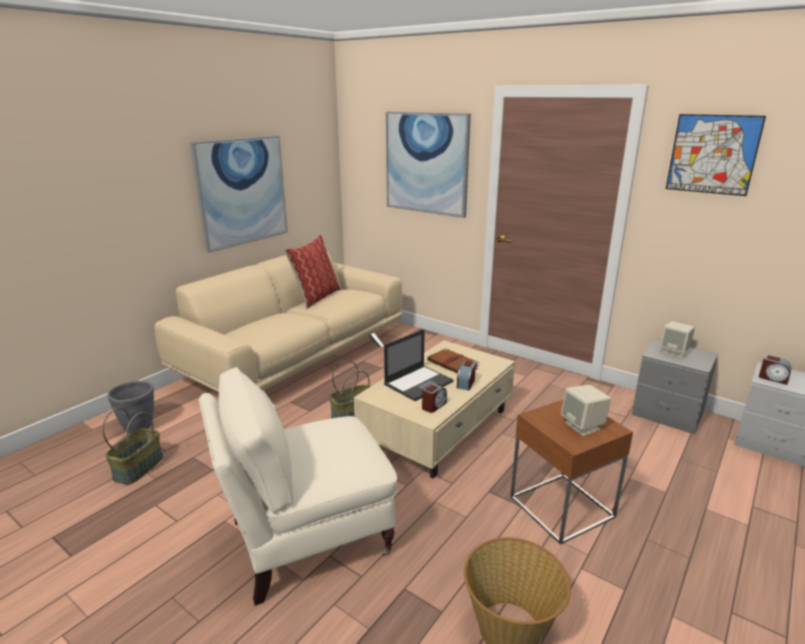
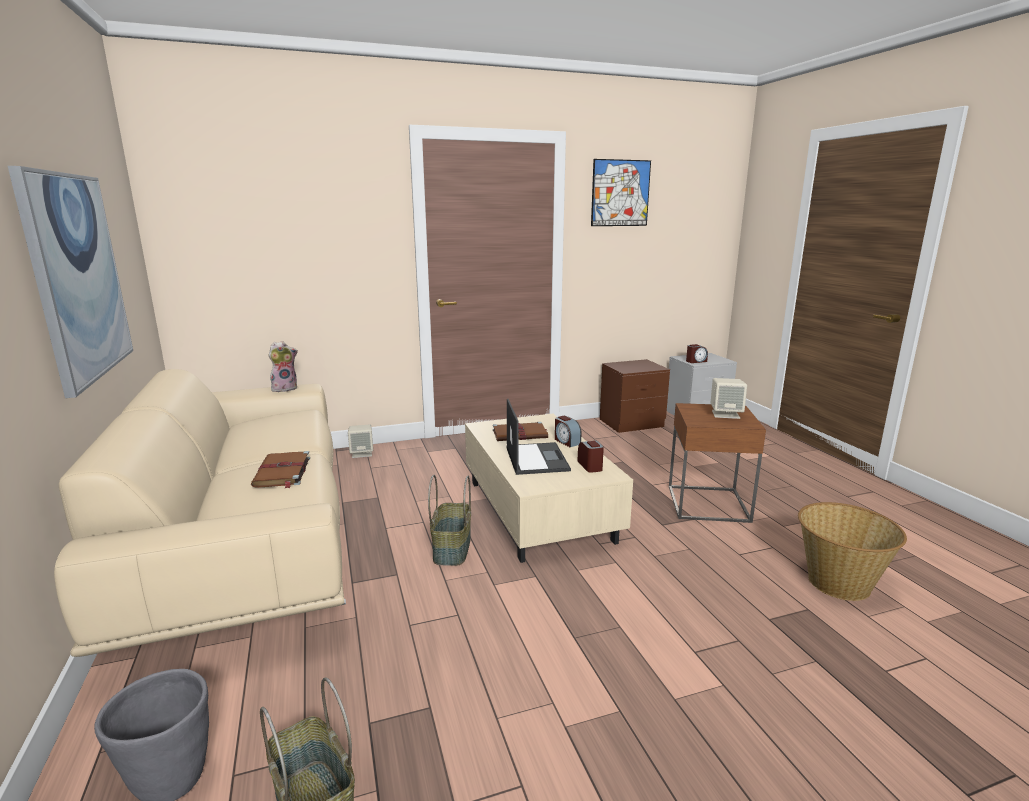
camera: 55 degrees left, 5 degrees down
(283, 323) = (282, 472): none -> brown book
(305, 538) = (653, 660): beige armchair -> none
(316, 297) = (236, 439): pillow -> none
(376, 275) = (285, 388): none -> plush toy
(426, 163) = (319, 224): picture -> none
(667, 414) = (631, 423): grey nightstand -> brown nightstand
(674, 352) = (630, 366): beige speaker -> beige speaker (362, 453)

